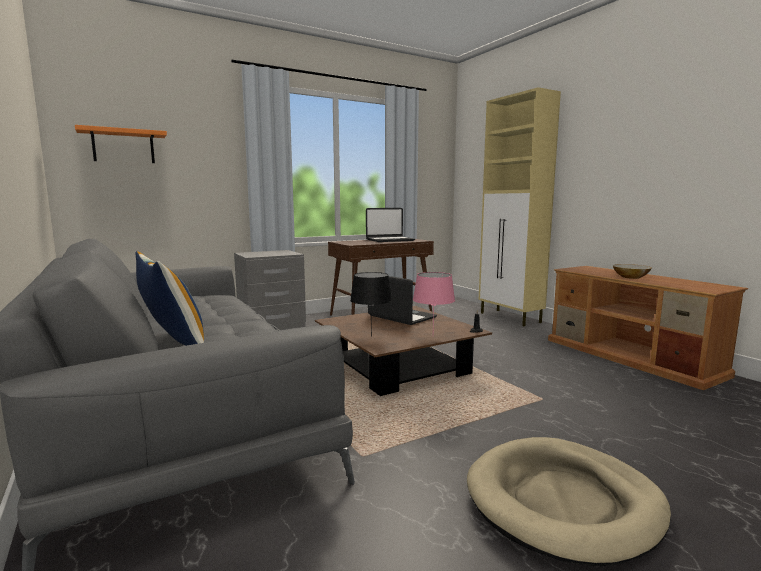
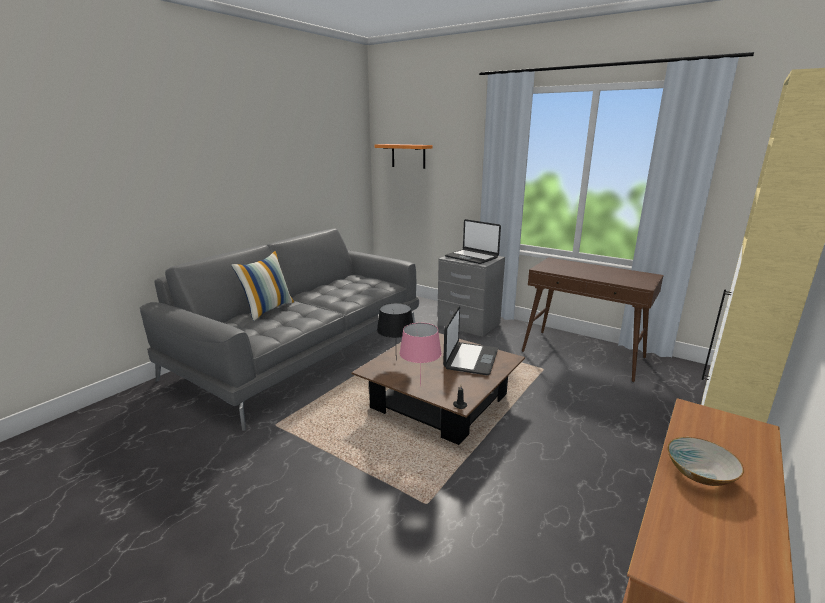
camera: 65 degrees right, 10 degrees up
(390, 240) = (611, 273): laptop -> laptop (472, 257)
(563, 502) = (236, 530): beige dog bed -> none

